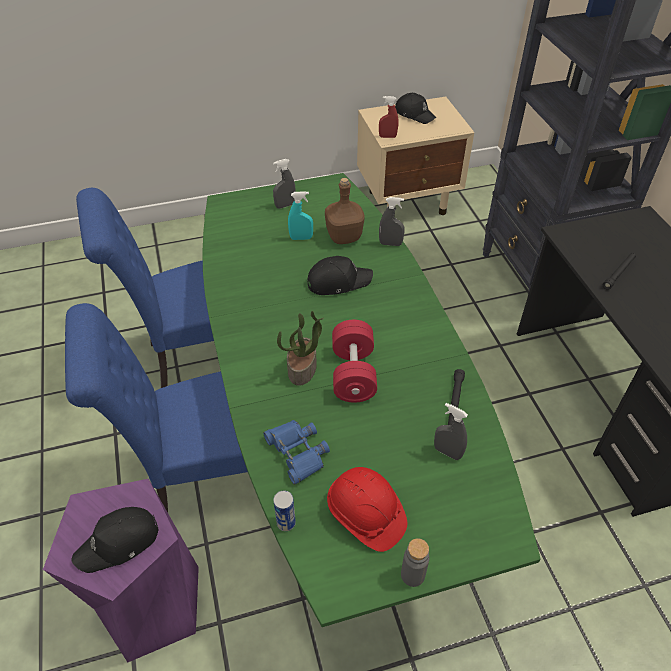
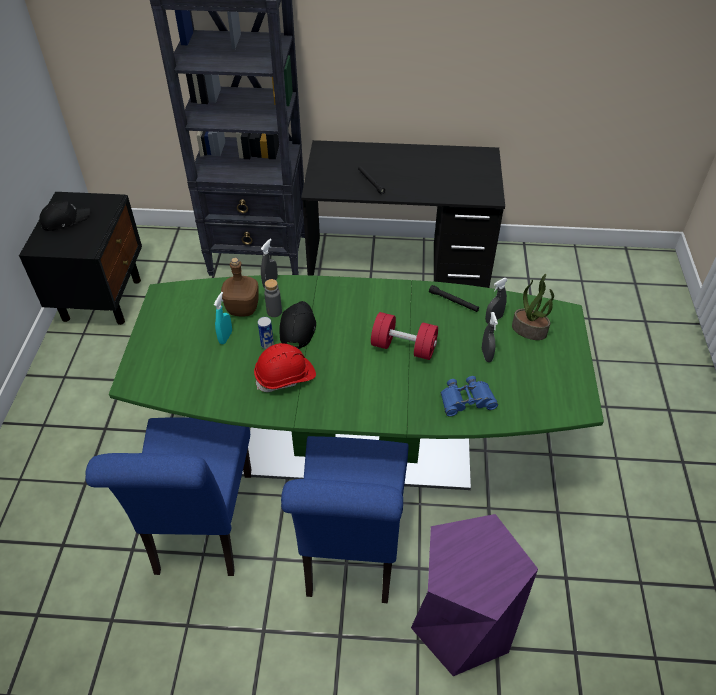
camera: 70 degrees left, 0 degrees up
(119, 543) = (488, 556): black cap -> none
(285, 205) = (170, 337): grey spray bottle -> grey spray bottle (486, 355)
(286, 523) = (525, 421): can -> can (267, 345)
(302, 369) = (385, 376): potted plant -> potted plant (529, 330)
(365, 515) = (530, 376): red hard hat -> red hard hat (285, 377)
(387, 137) = (84, 249): red spray bottle -> none
(408, 202) = (102, 298): beige nightstand -> black nightstand
(412, 575) = (579, 366): grey bottle -> grey bottle (274, 312)

